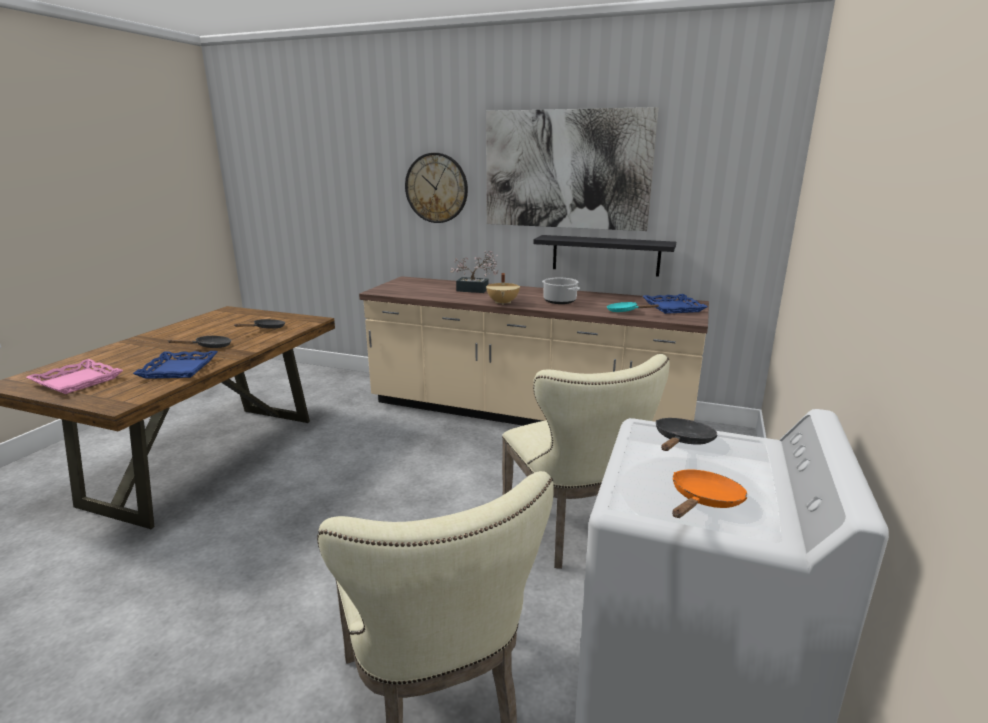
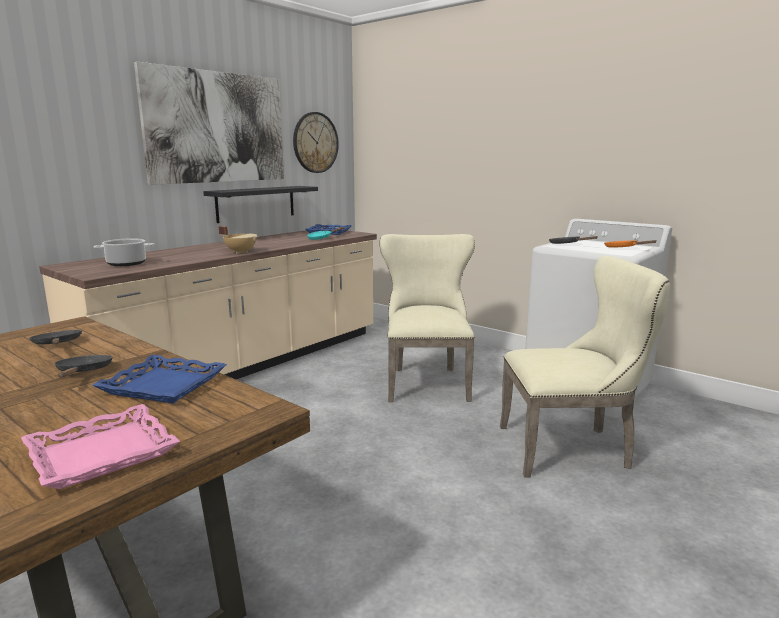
camera: 70 degrees left, 5 degrees down
(436, 188) = (77, 146): wall clock -> wall clock (315, 142)
(476, 290) = (179, 253): potted plant -> none
(559, 301) = (265, 243): cooking pot -> cooking pot (126, 264)
(573, 530) = (426, 381): beige chair -> beige chair turned 90 degrees counterclockwise

